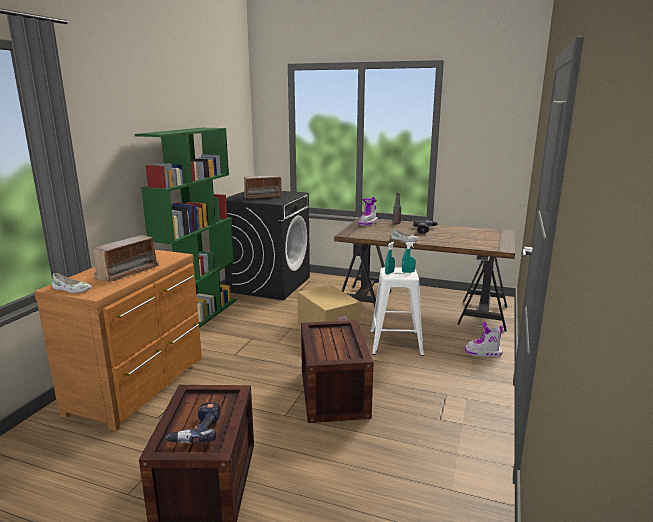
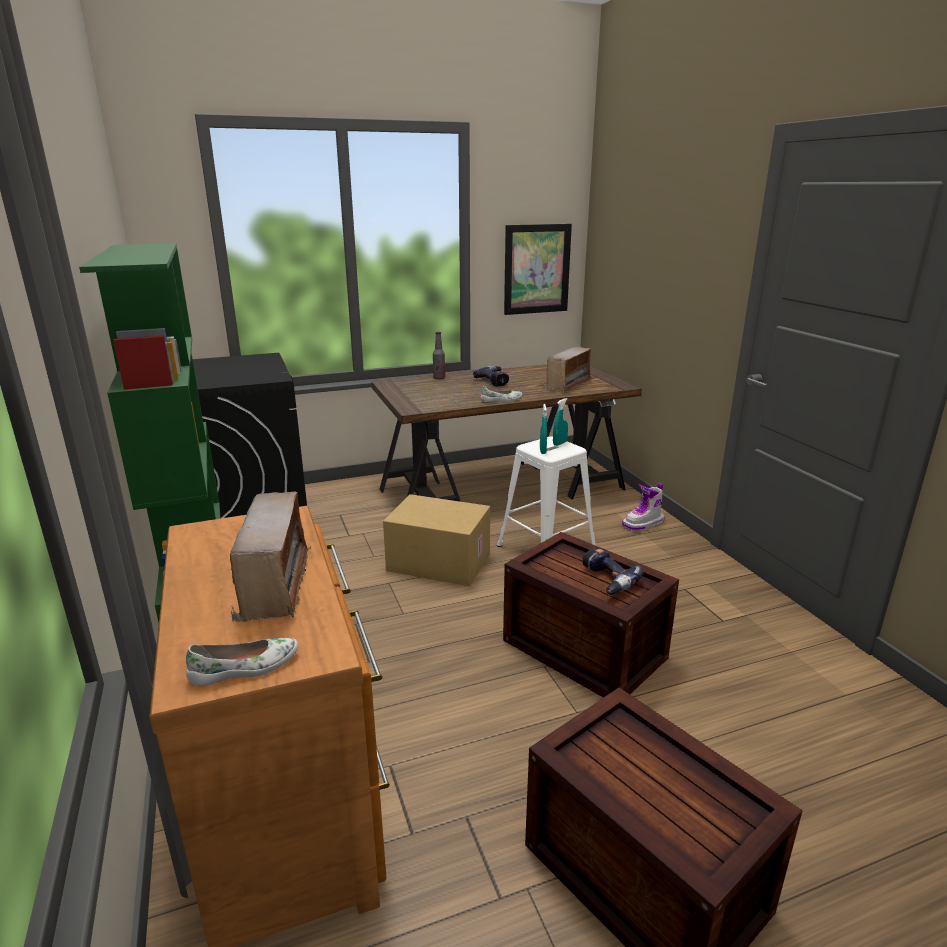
camera: 40 degrees left, 5 degrees up
(197, 431) = (683, 801): power drill -> power drill (606, 580)
(263, 196) = (222, 372): radio -> radio (568, 384)
(368, 223) = (403, 385): boot -> none
(489, 159) = (537, 269): none -> picture

